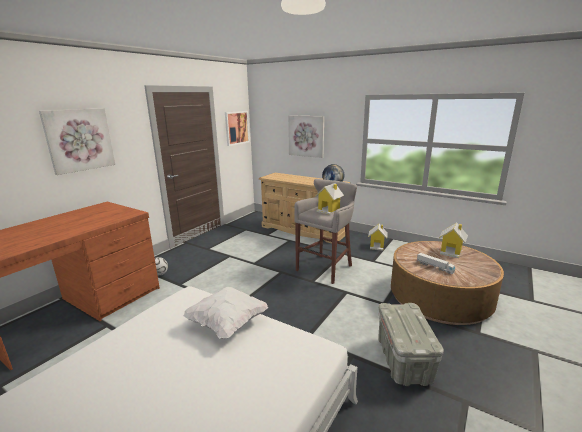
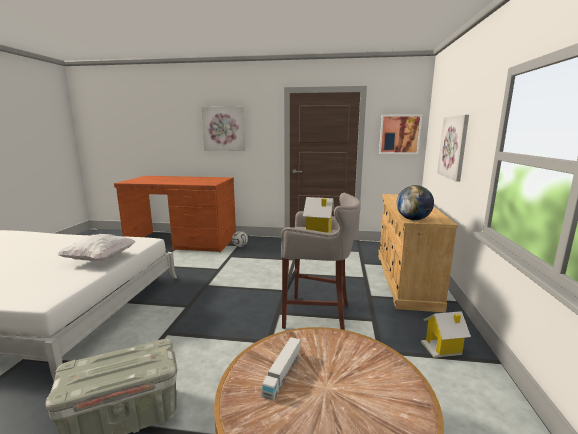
camera: 65 degrees right, 5 degrees down
(451, 251) = (379, 396): toy house -> none

